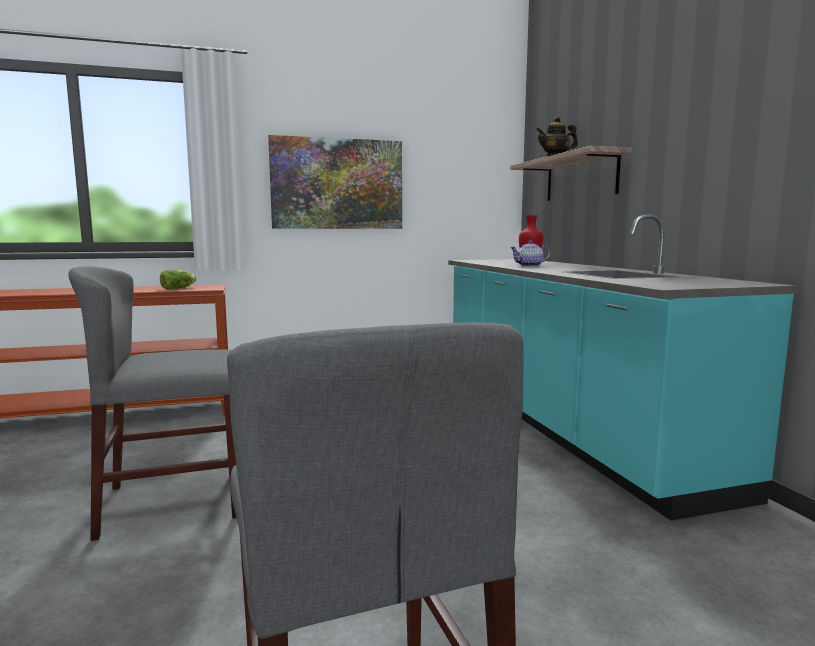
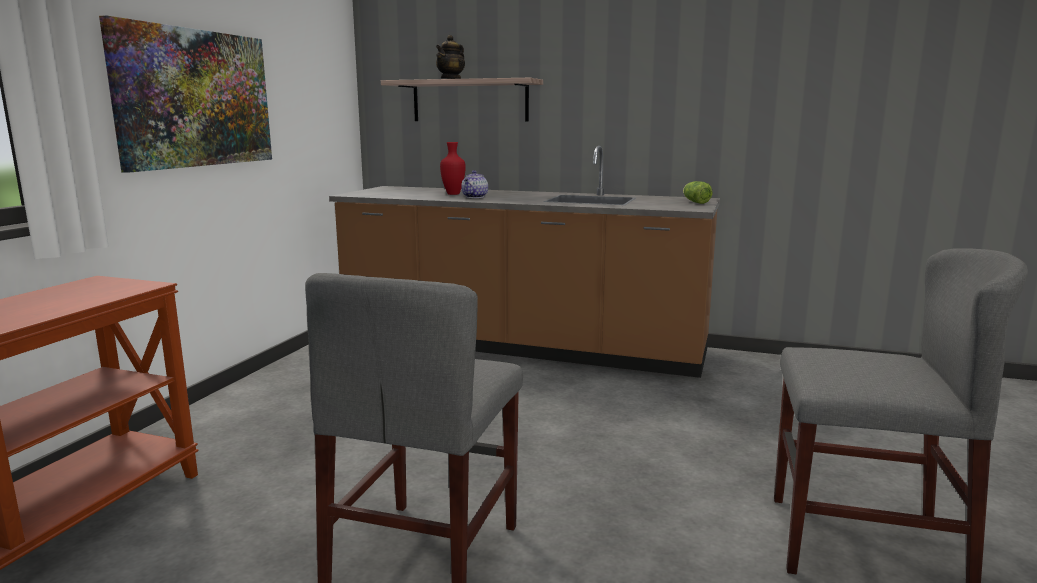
camera: 55 degrees left, 5 degrees up
(179, 288) = (83, 296): lettuce -> lettuce (695, 202)
(561, 424) = (521, 346): turquoise counter -> brown counter

